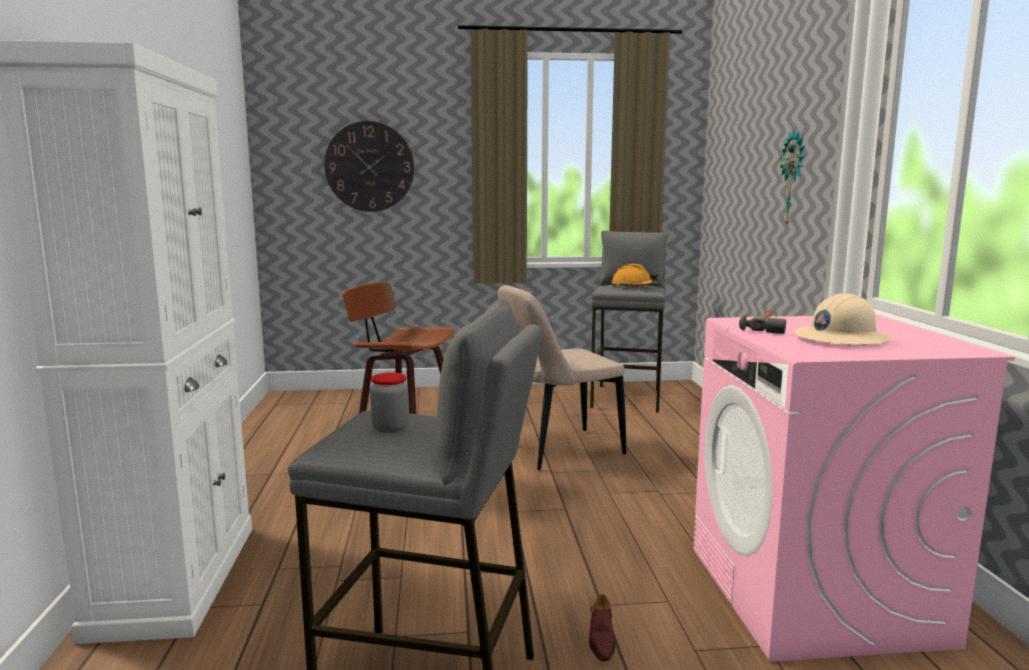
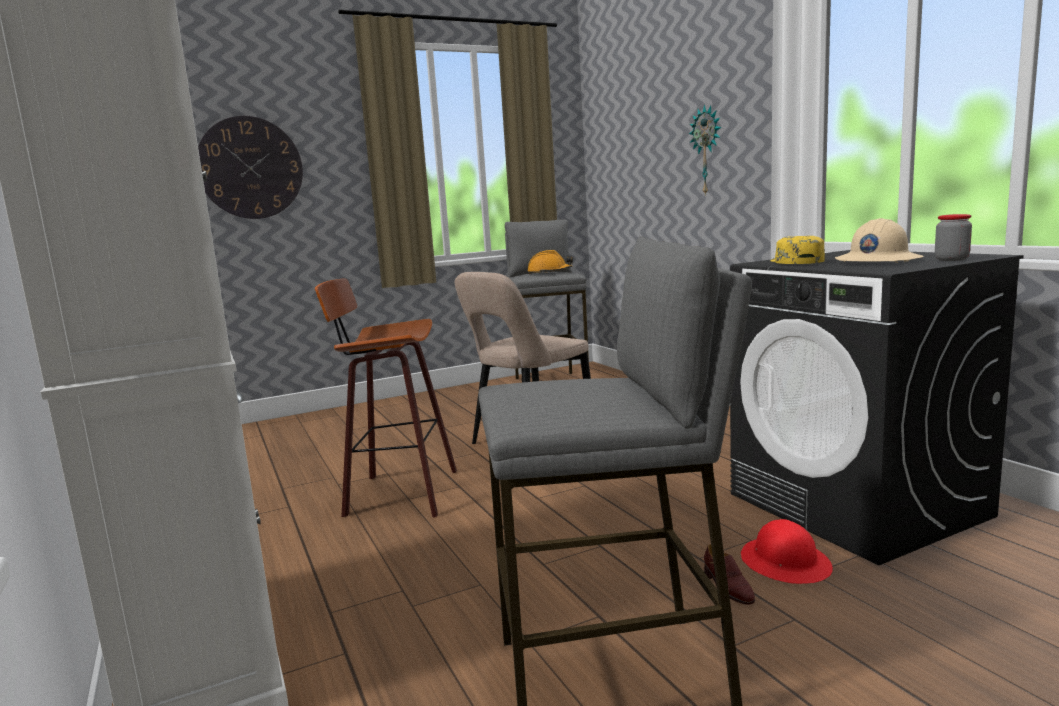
camera: 20 degrees left, 0 degrees up
(390, 428) = (555, 391): jar -> jar (951, 259)
(678, 632) = (785, 563): none -> red hard hat
(766, 325) = (795, 262): hammer -> yellow cap
(814, 595) = (857, 505): pink washing machine -> black washing machine

